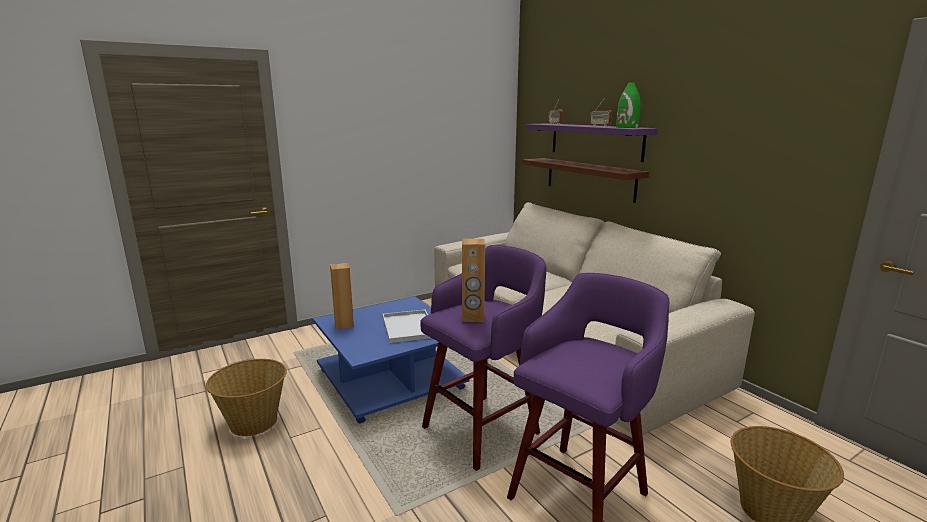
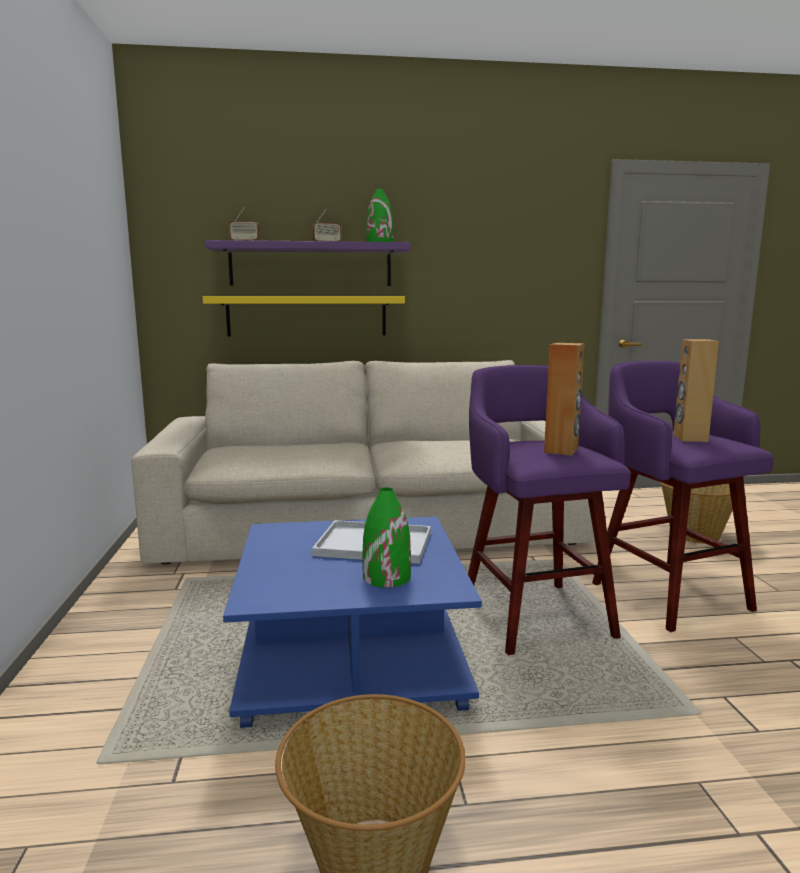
camera: 65 degrees left, 5 degrees down
(344, 325) = (302, 588): brown speaker -> brown speaker (689, 438)
(367, 338) = (386, 577): none -> green vase
(589, 178) = (307, 316): brown shelf -> yellow shelf

